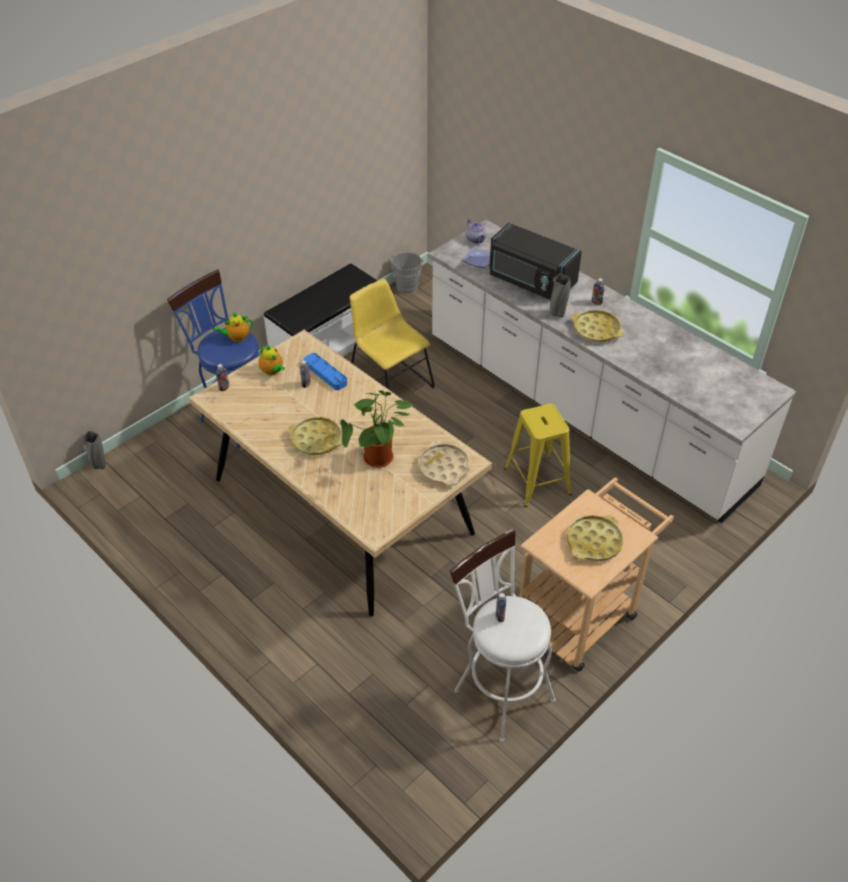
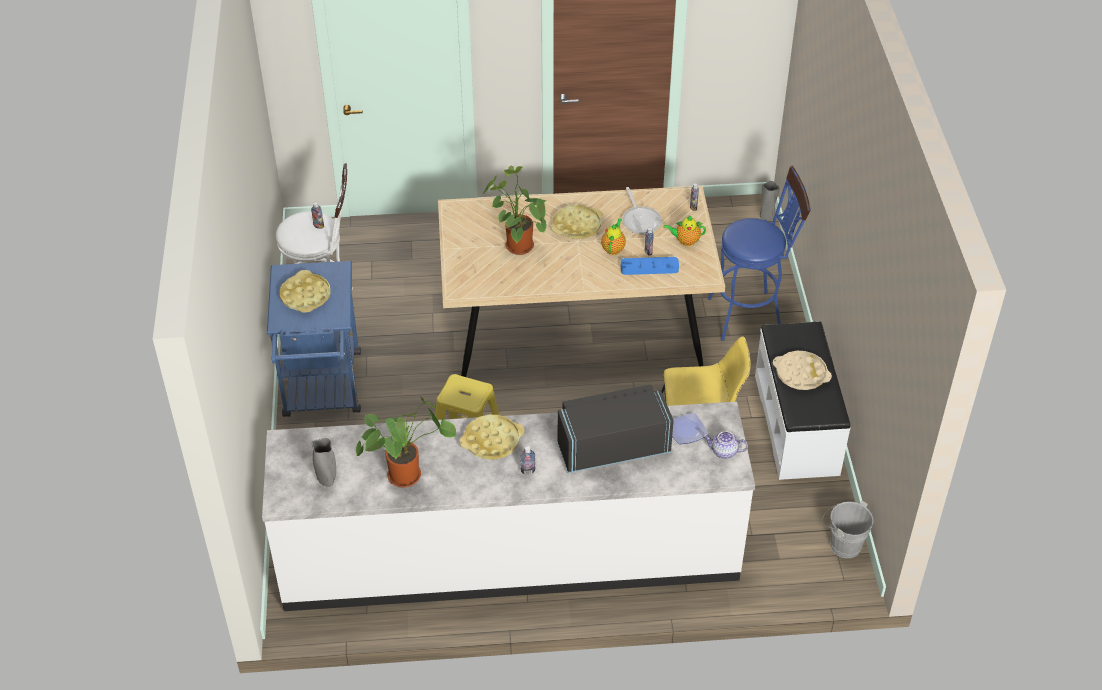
camera: 130 degrees right, 0 degrees up
(236, 338) = (756, 243): teapot -> teapot (613, 248)
(271, 408) = (640, 220): none -> frying pan
(443, 467) = (469, 274): beige tray -> beige tray (801, 374)
(557, 314) = (543, 430): grey vase -> grey vase (327, 480)
(583, 613) = (322, 391): beige cart -> blue cart
(672, 349) = (407, 473): none -> potted plant

